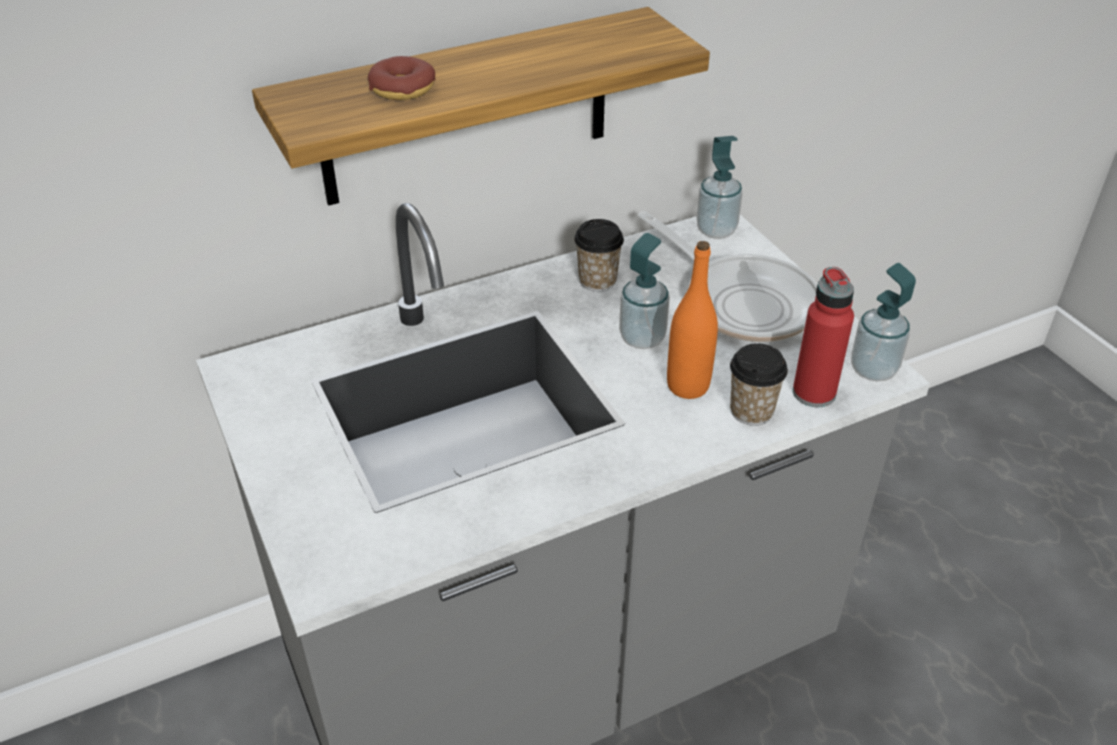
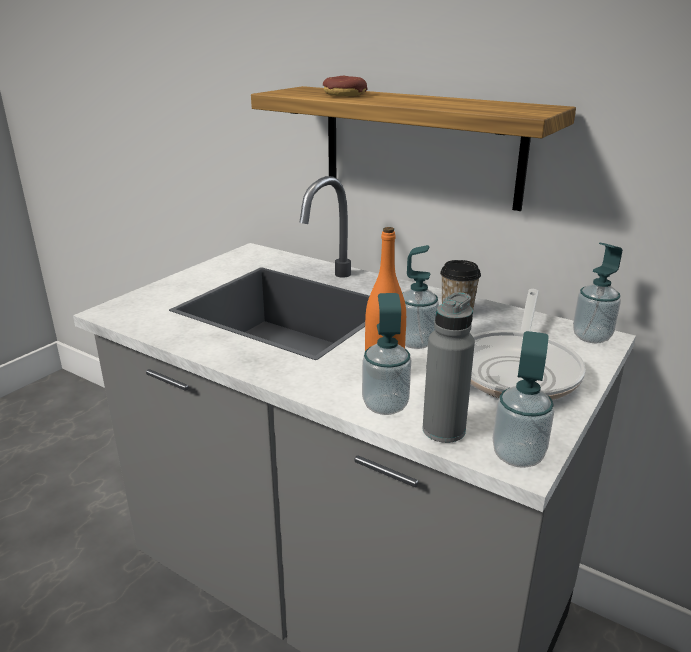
camera: 60 degrees right, 15 degrees down
(751, 411) = (385, 405): cup -> soap dispenser
(814, 393) = (443, 430): red bottle -> grey bottle

